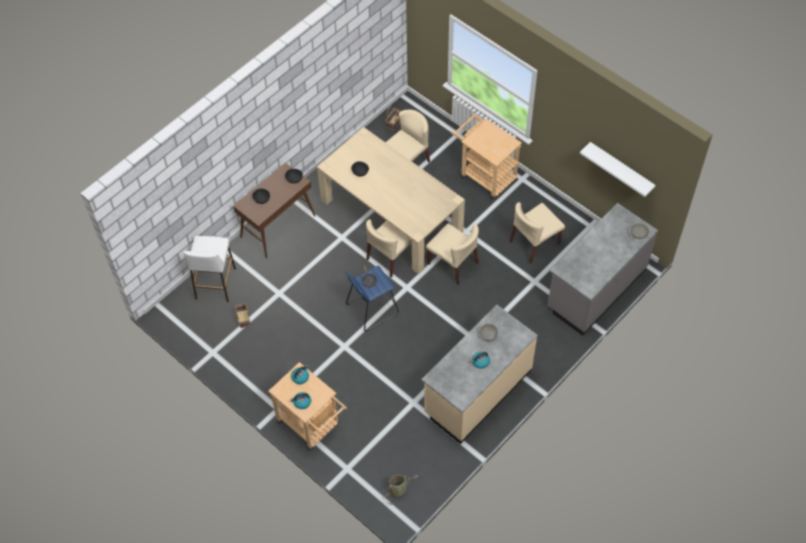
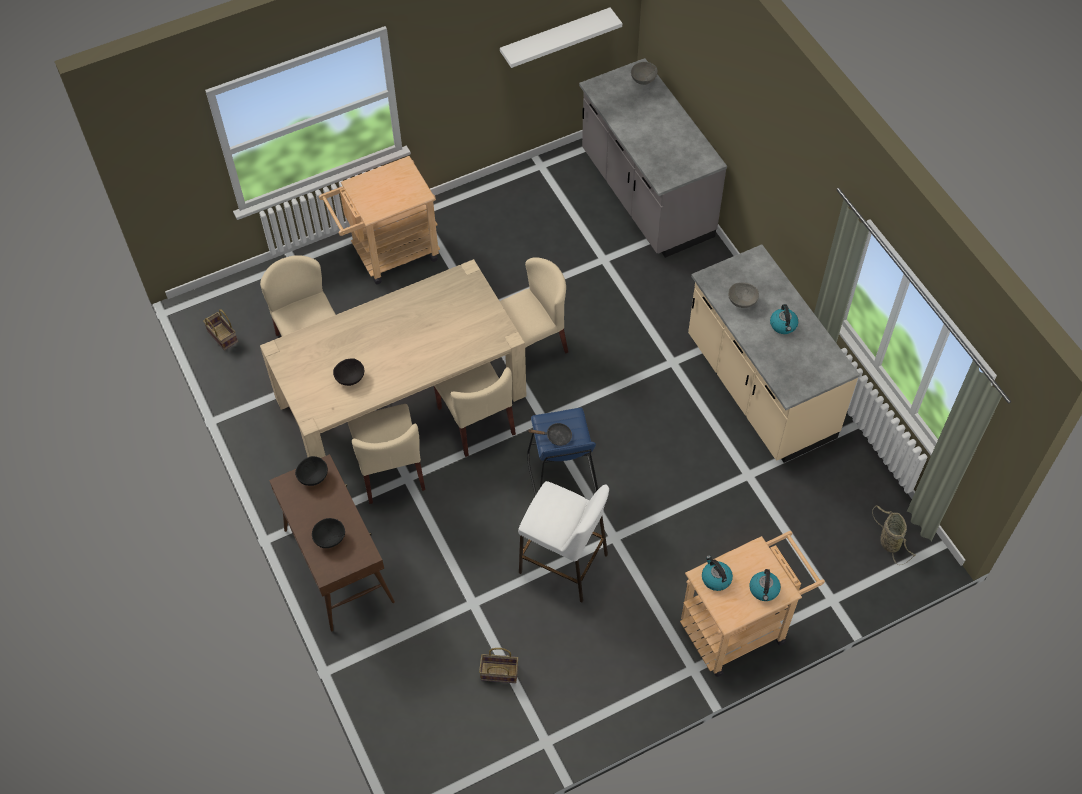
camera: 70 degrees left, 0 degrees up
(215, 284) = (408, 699): white stool -> white stool (564, 564)
(534, 243) = (538, 237): beige chair -> beige chair (390, 469)

